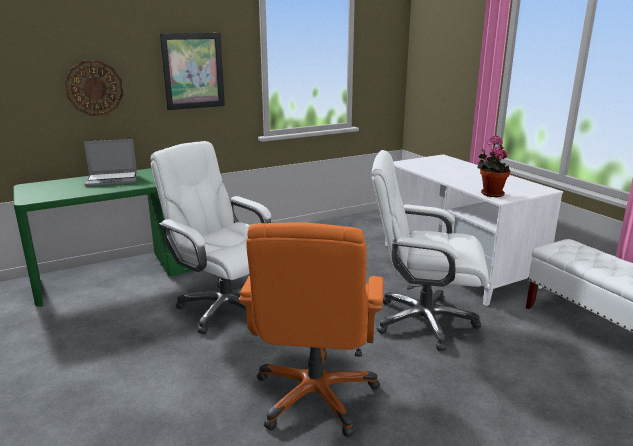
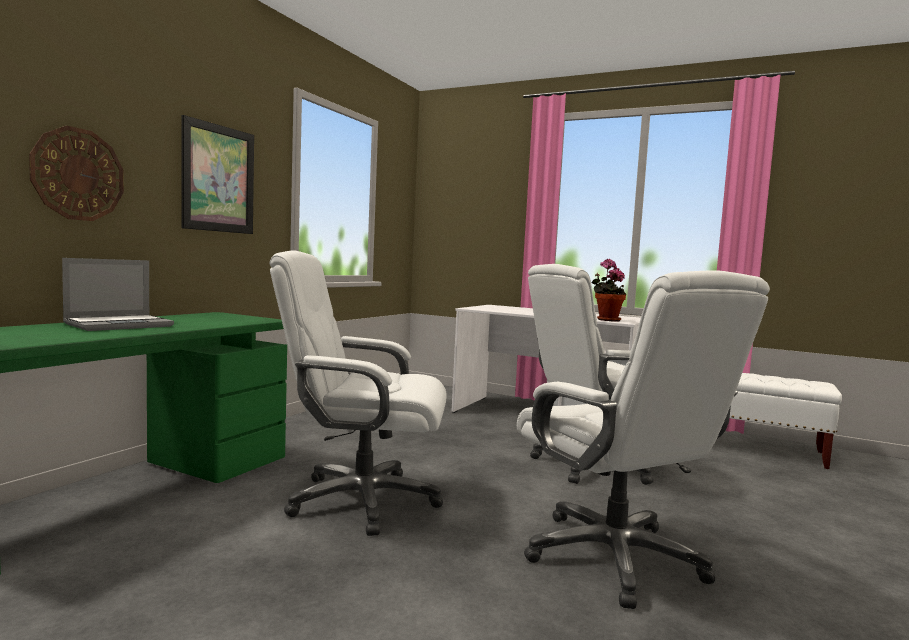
camera: 35 degrees left, 15 degrees down
(315, 396) = (615, 557): orange office chair -> white office chair

